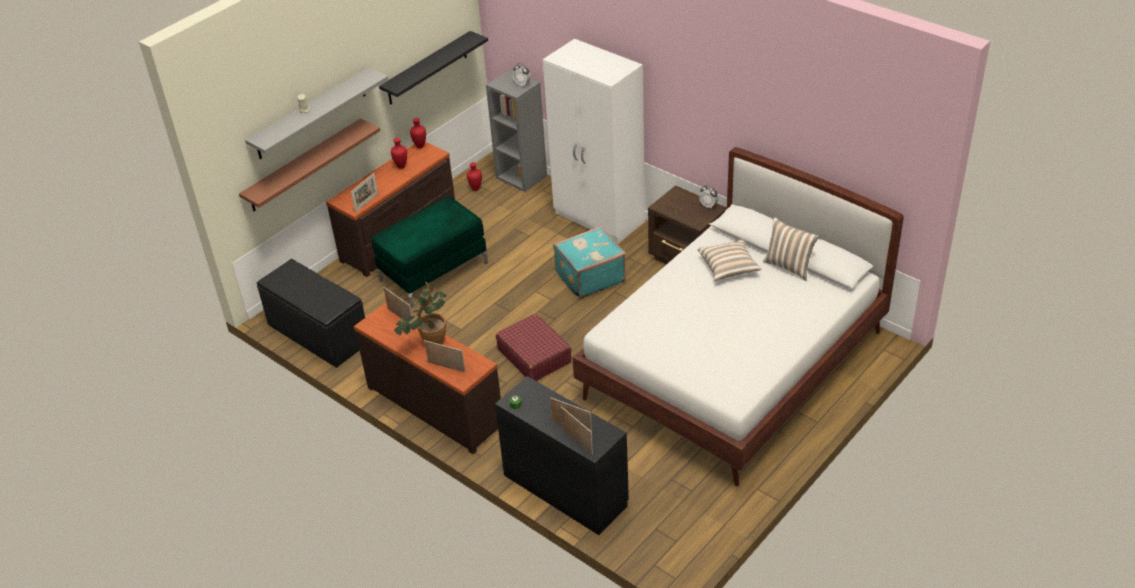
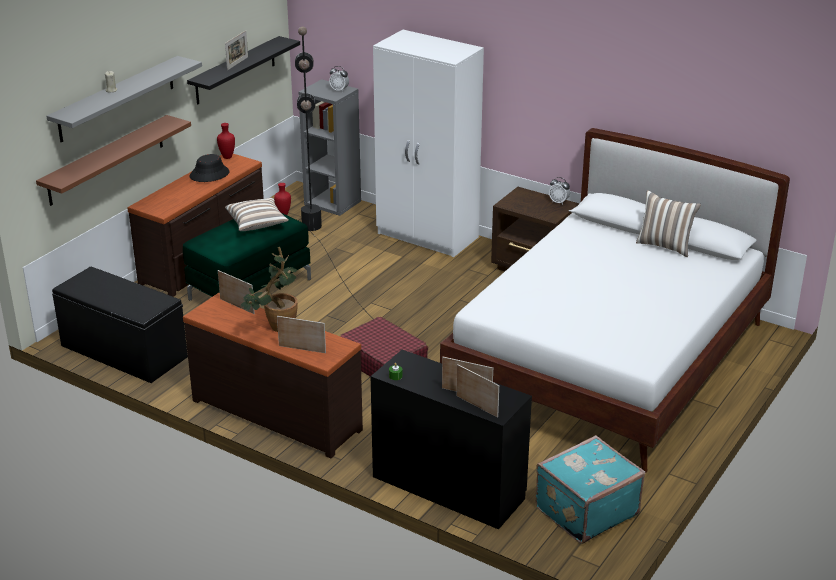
camera: 10 degrees left, 10 degrees down
(366, 203) = (175, 206): picture frame -> picture frame (237, 63)
(401, 166) = (209, 174): red vase -> black hat
(507, 232) = (327, 251): none -> black floor lamp
(589, 277) = (429, 288): turquoise suitcase -> turquoise suitcase (585, 510)
(728, 267) = (600, 249): pillow -> pillow (257, 223)

